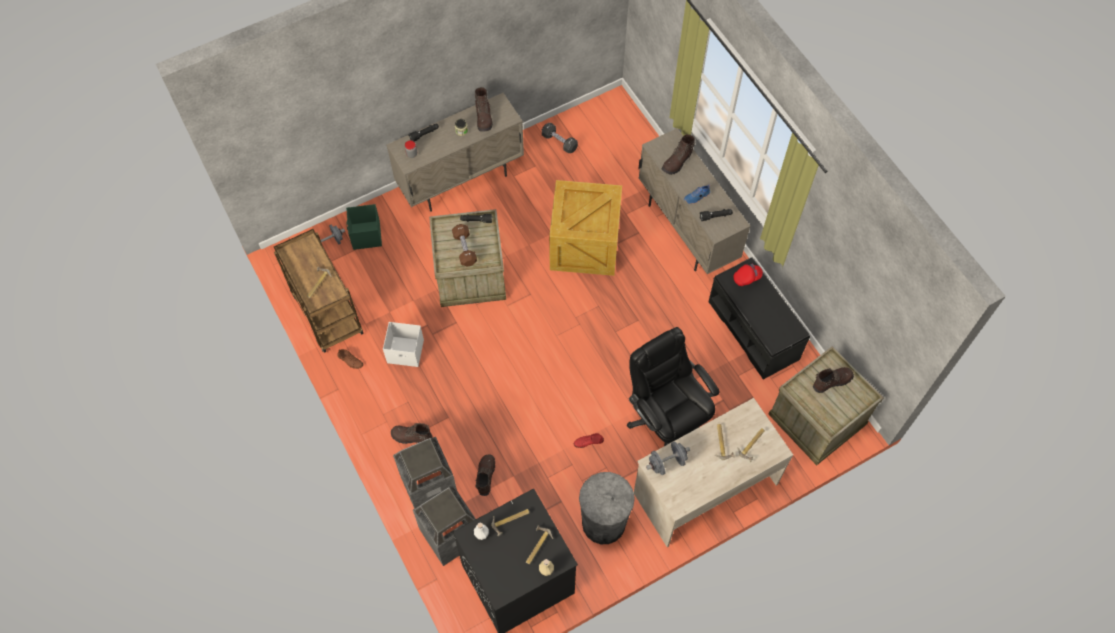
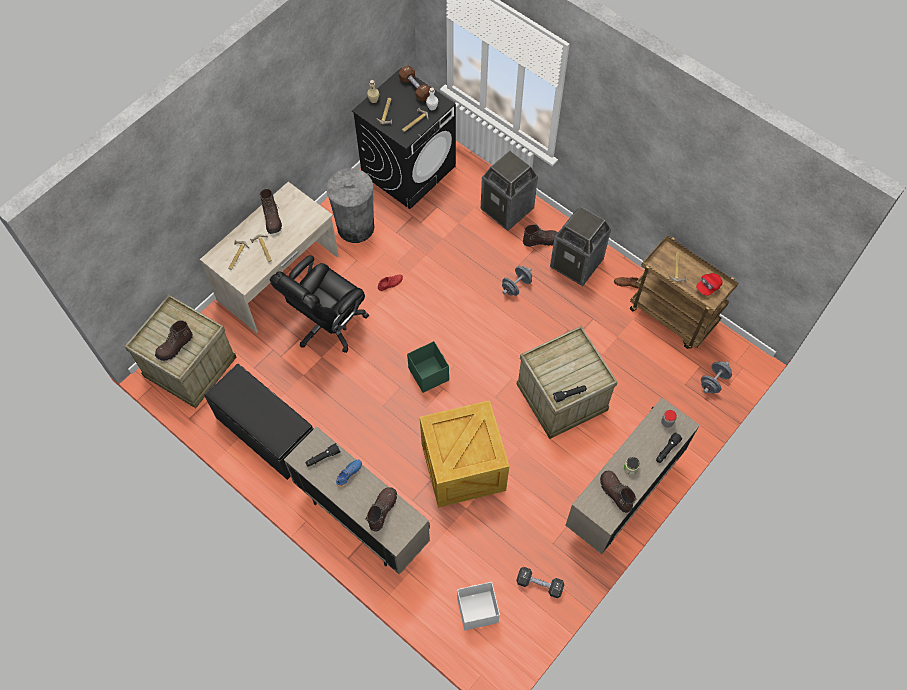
camera: 160 degrees right, 0 degrees up
(366, 236) = (682, 402): green storage box -> green storage box (428, 373)
(406, 352) = (583, 306): white storage box -> white storage box (476, 610)
(450, 535) = (474, 182): trash can -> trash can (577, 263)
(465, 249) = (566, 361): brown dumbbell -> brown dumbbell (415, 88)
(485, 476) = (466, 231): brown boot -> brown boot (272, 219)
(666, 418) = (328, 324): black office chair -> black office chair turned 90 degrees clockwise
(667, 462) = (307, 220): grey dumbbell -> grey dumbbell (516, 286)
(747, 277) = (278, 433): red cap -> red cap (708, 287)

